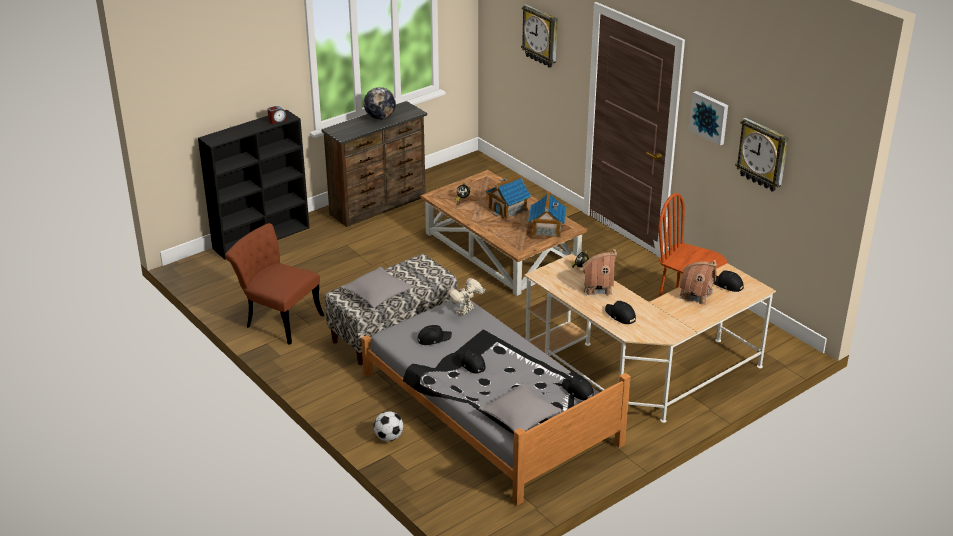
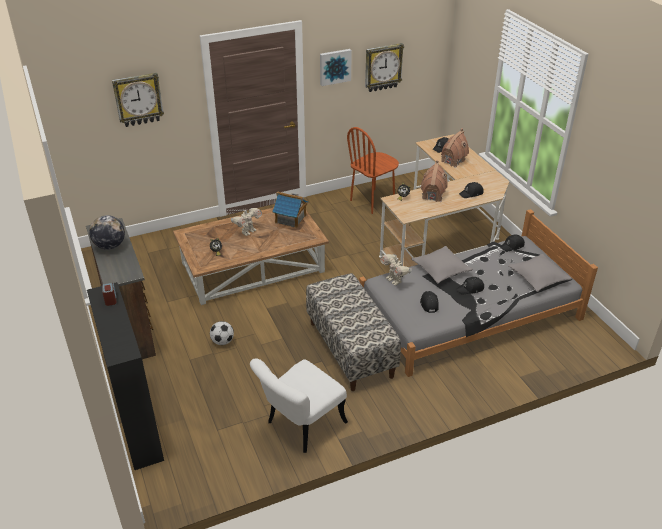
camera: 75 degrees left, 5 degrees up
(278, 319) = (300, 426): brown chair -> white chair
(377, 294) = (363, 321): grey pillow -> grey pillow (441, 269)
(388, 437) = (498, 374): football -> football (222, 341)
(508, 209) = (248, 231): toy house -> toy robot

